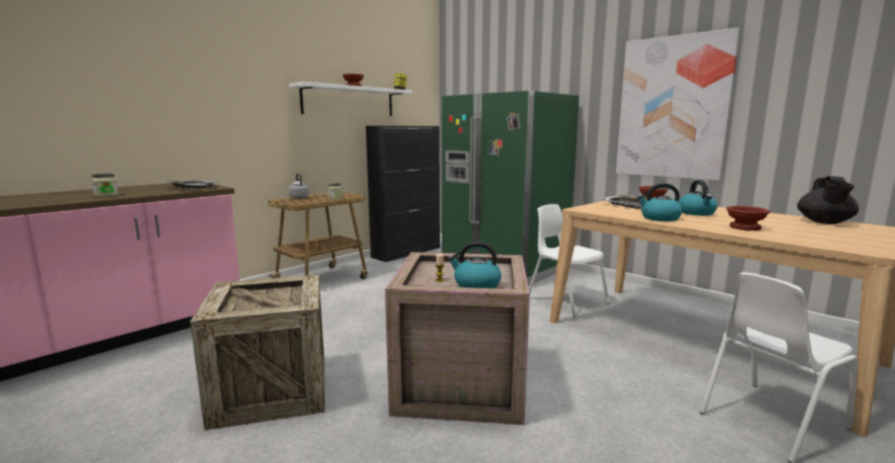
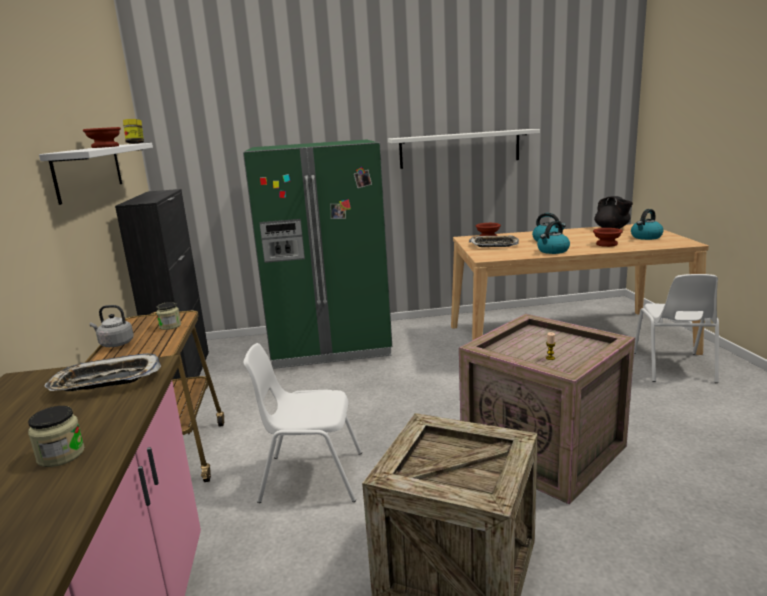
camera: 50 degrees left, 5 degrees up
(476, 285) = (579, 349): kettle -> kettle (646, 237)
(565, 300) = (441, 350): white chair -> white chair (310, 477)
(672, 108) = (459, 149): picture -> white shelf

